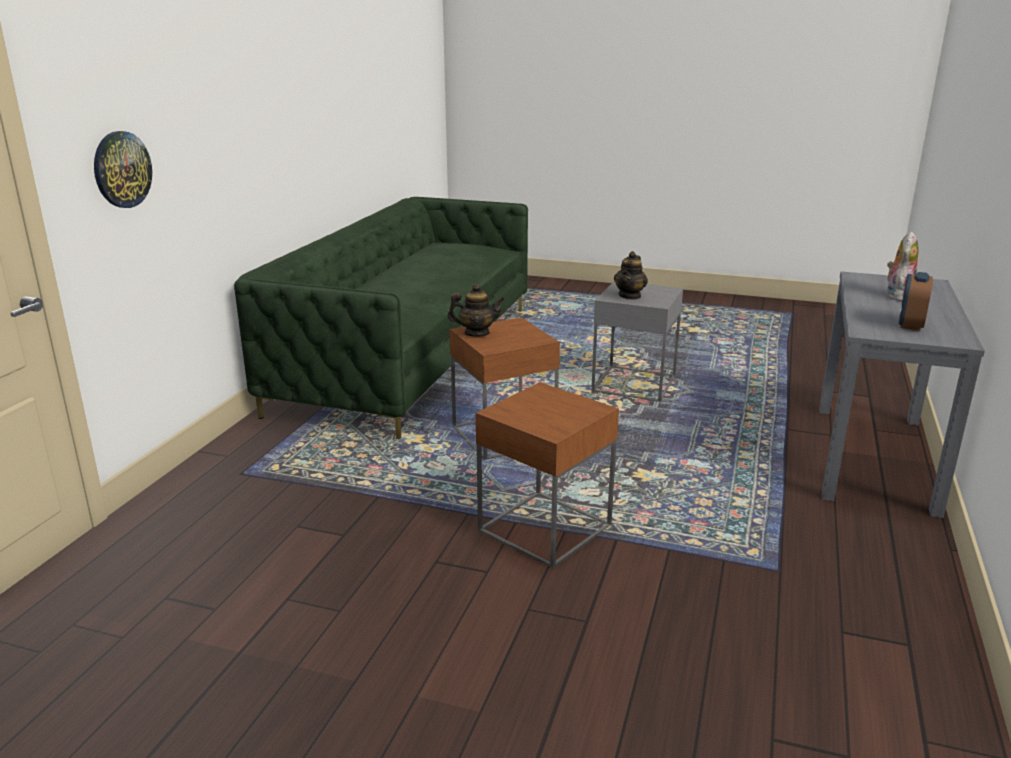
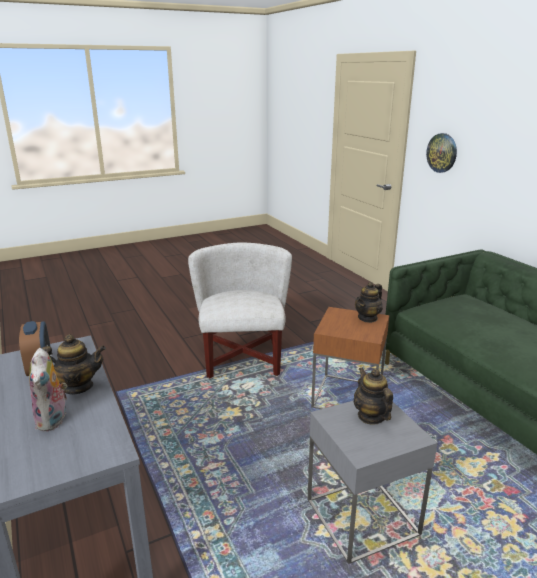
camera: 135 degrees right, 0 degrees up
(544, 528) = (243, 359): brown side table -> white armchair
(874, 305) = (77, 387): none -> teapot

